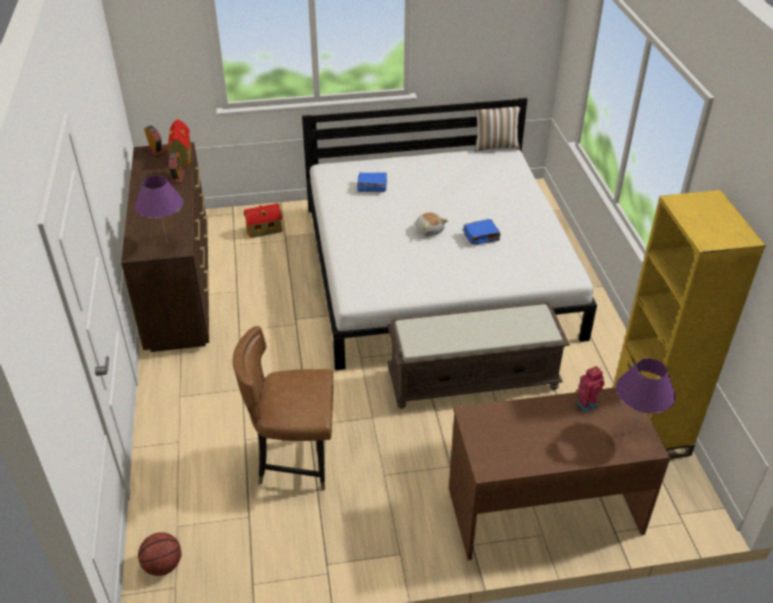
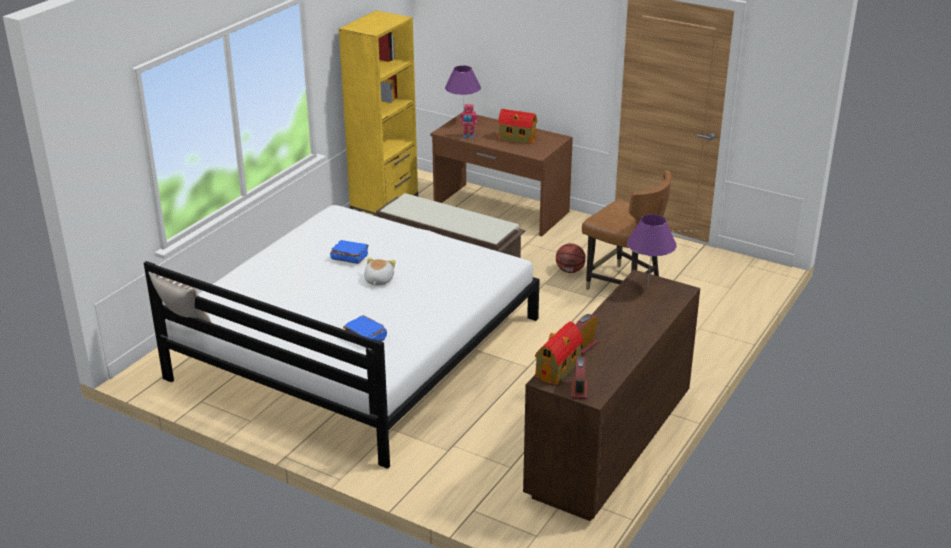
camera: 140 degrees left, 10 degrees down
(163, 565) = (750, 276): basketball -> basketball (570, 270)
(265, 230) = (461, 468): toy house -> toy house (516, 138)

